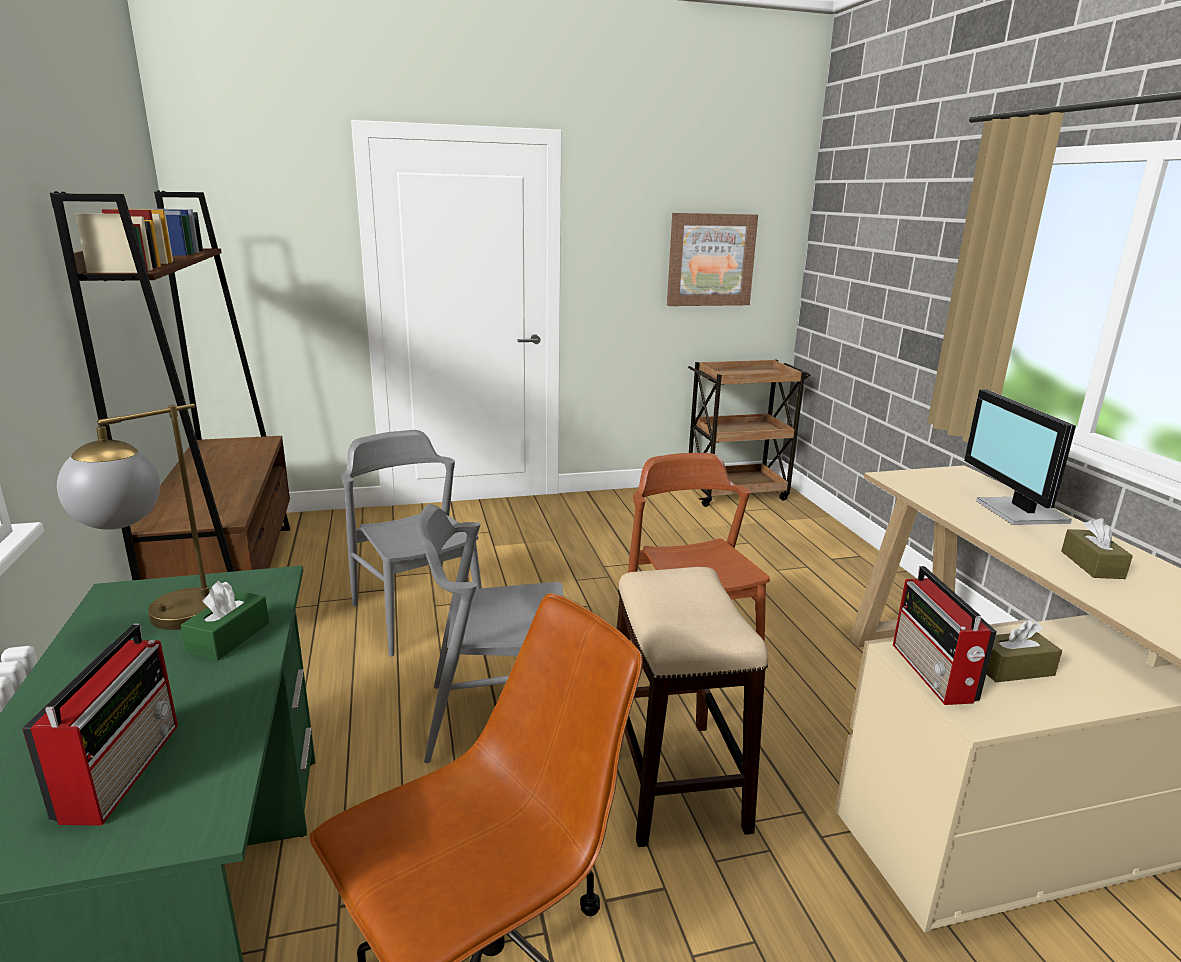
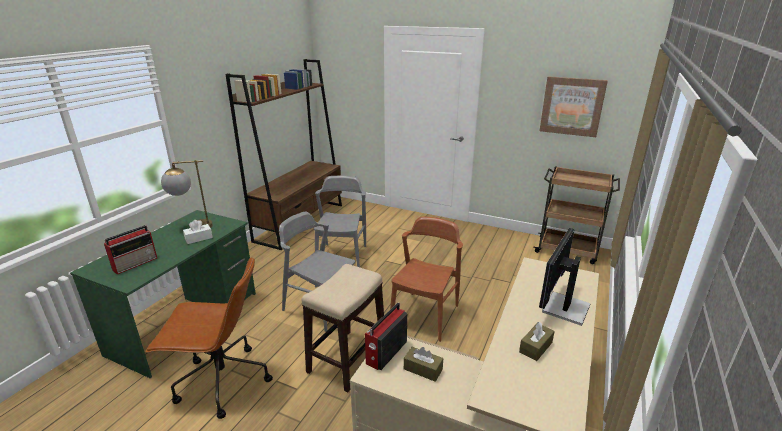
camera: 40 degrees right, 5 degrees up
(229, 637) = (198, 238): green tissue box -> white tissue box

